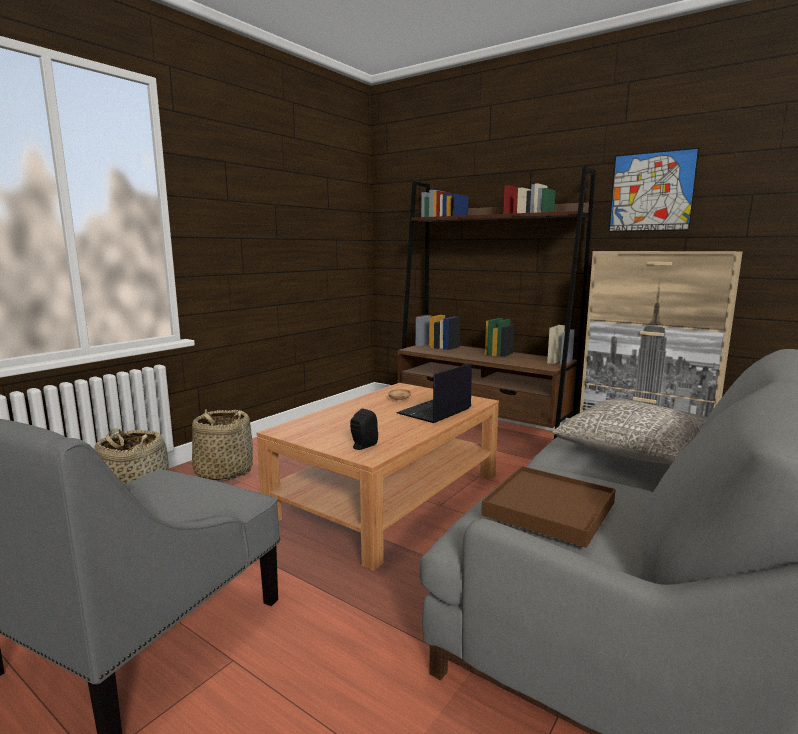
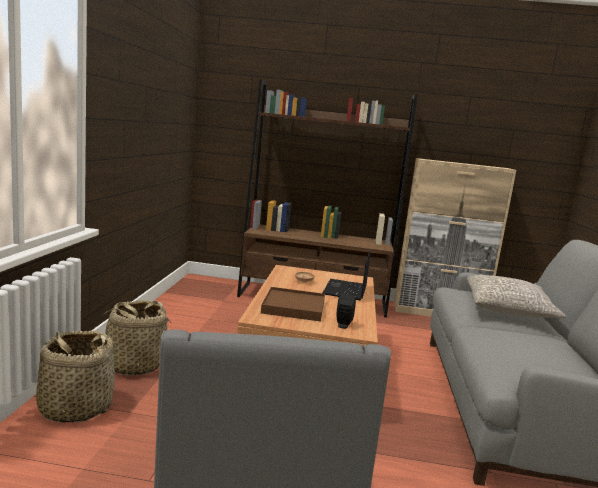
camera: 30 degrees left, 0 degrees up
(549, 509) = (528, 355): brown tray -> brown tray (294, 307)
(651, 192) = (451, 118): picture -> none

